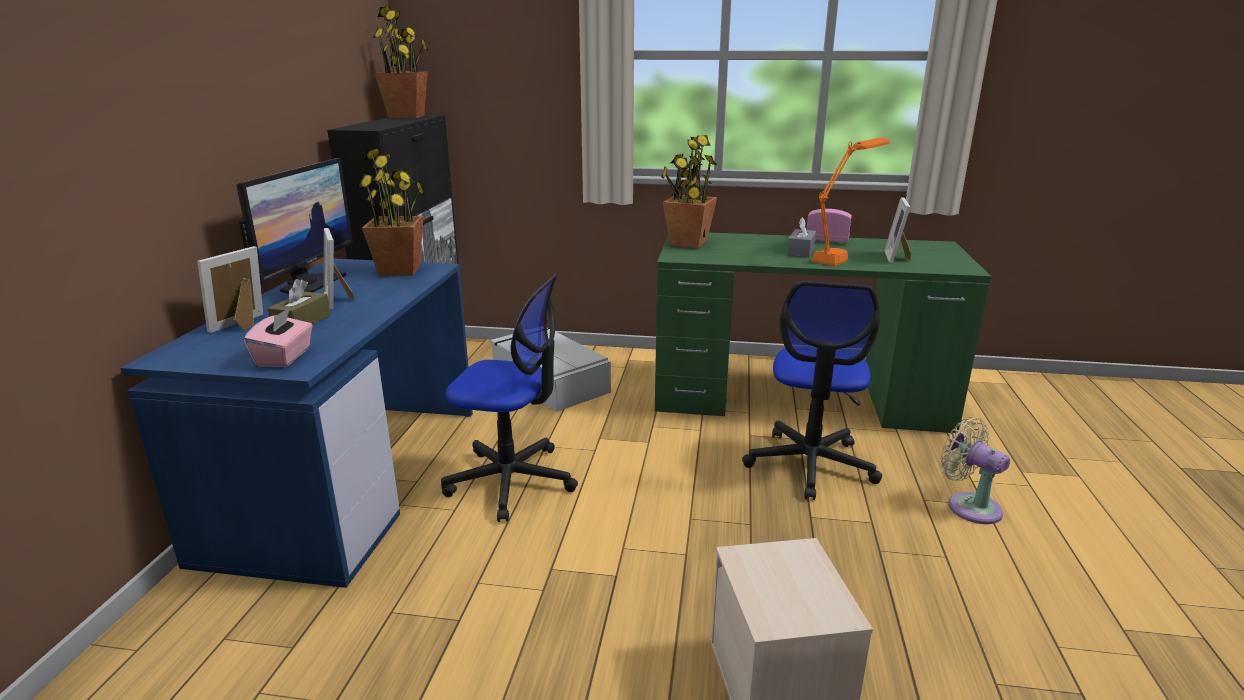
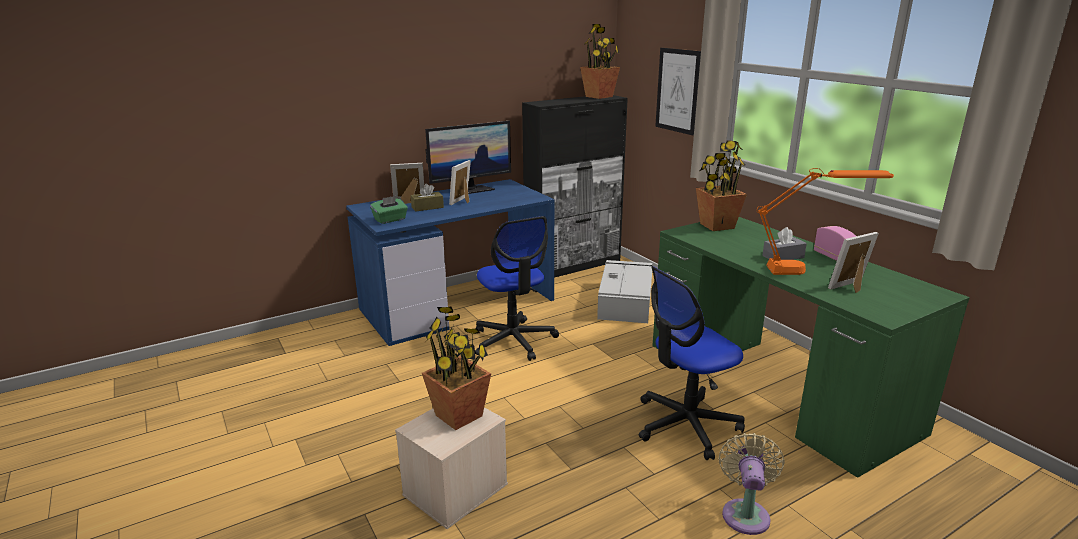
camera: 50 degrees right, 0 degrees up
(285, 357) = (390, 220): pink tissue box -> green tissue box
(399, 270) = (520, 194): potted plant -> potted plant (459, 415)
(529, 96) = (677, 91): none -> picture

